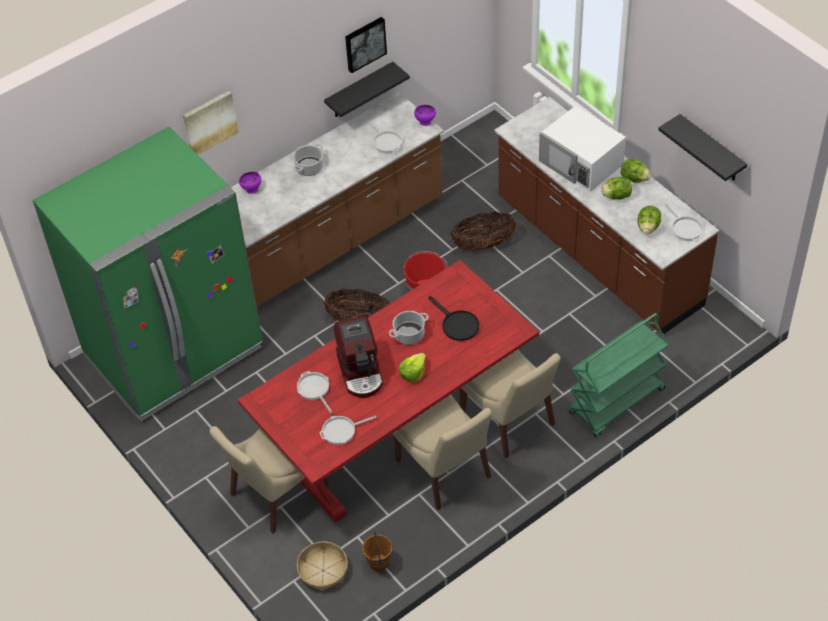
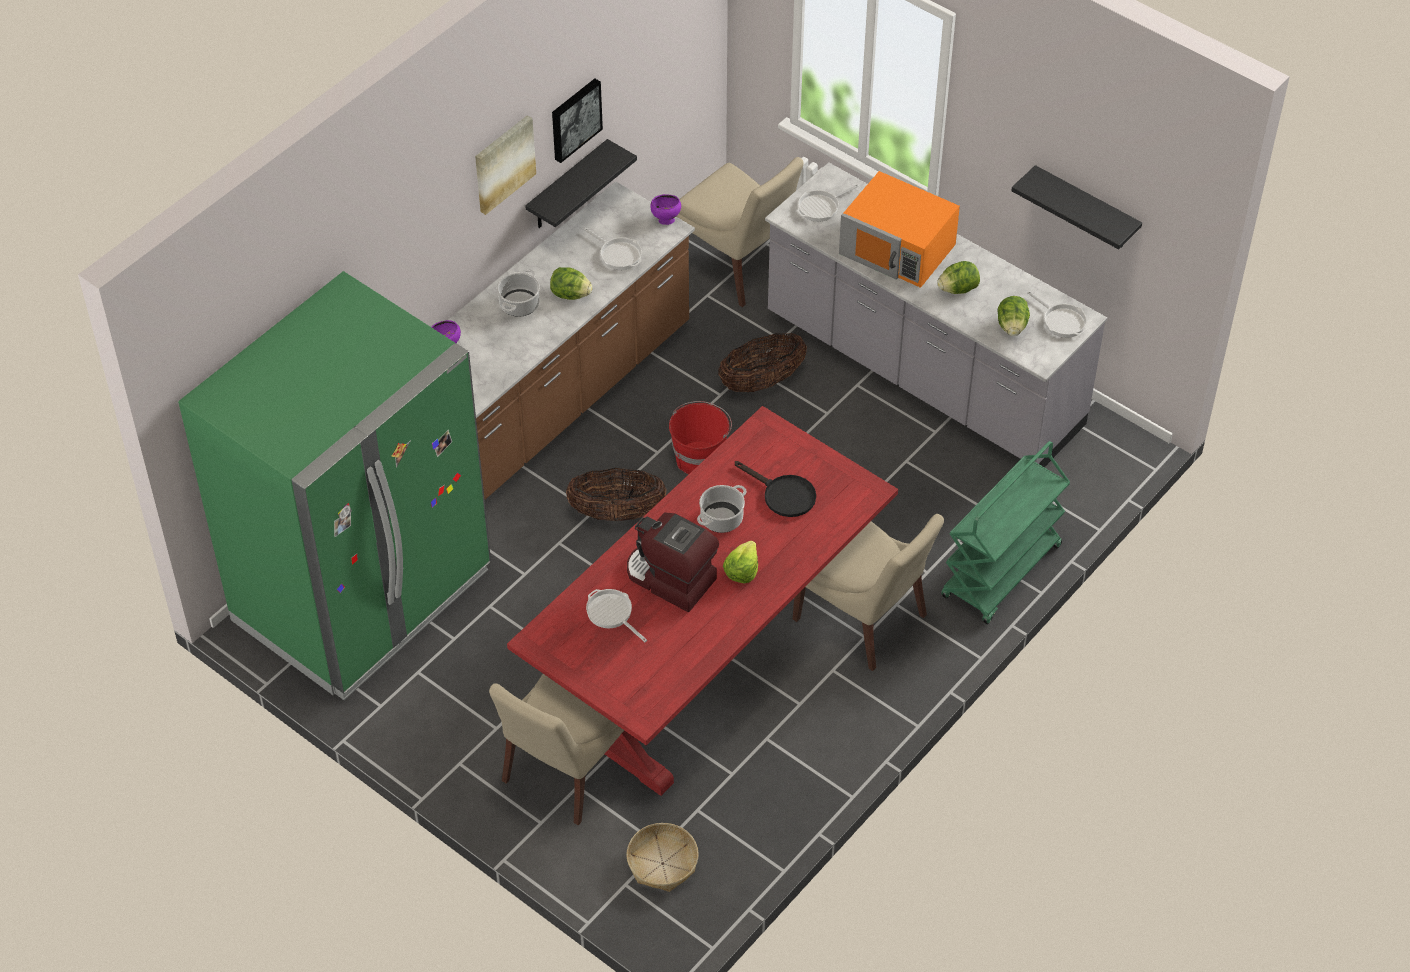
camera: 15 degrees left, 0 degrees up
(209, 122) = (389, 258): picture -> picture (503, 163)
(341, 431) = (666, 664): frying pan -> frying pan (821, 207)
(361, 371) = (669, 579): coffee machine -> coffee machine turned 150 degrees clockwise
(378, 562) = (736, 840): brown bucket -> none
(445, 471) = (794, 702): beige chair -> beige chair (739, 266)
(581, 163) = (898, 249): white microwave -> orange microwave
(597, 254) = (922, 373): brown counter -> grey counter
(634, 178) = (975, 262): lettuce -> lettuce (570, 294)

